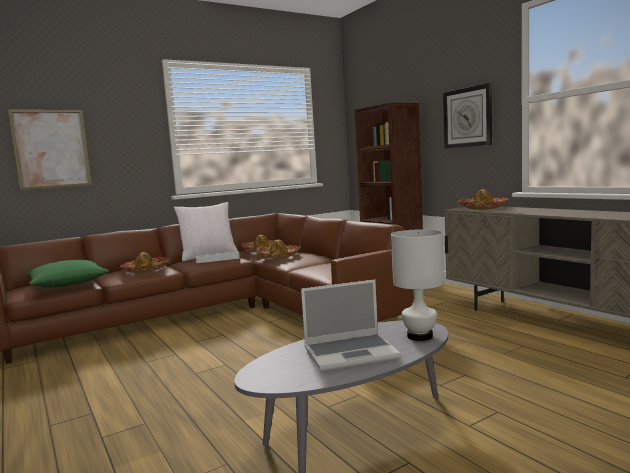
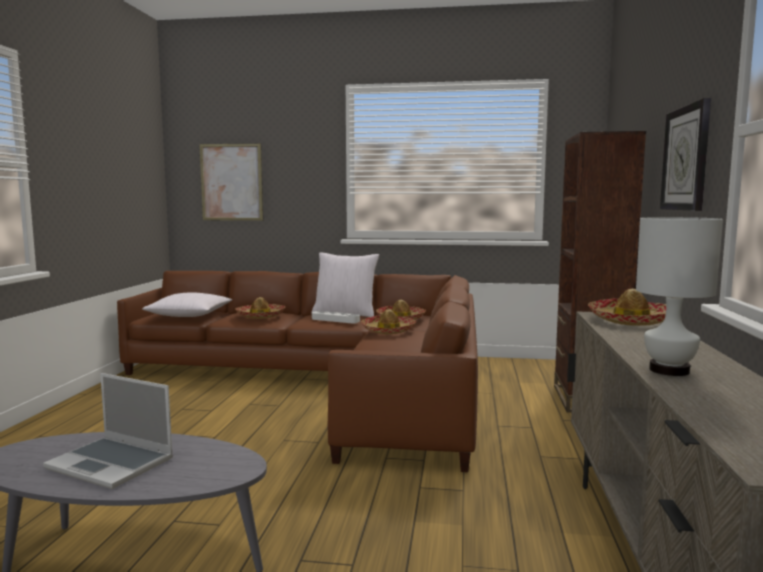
camera: 40 degrees right, 0 degrees up
(68, 284) = (190, 315): green pillow -> white pillow
(420, 336) = (200, 477): white table lamp -> white table lamp (668, 370)

